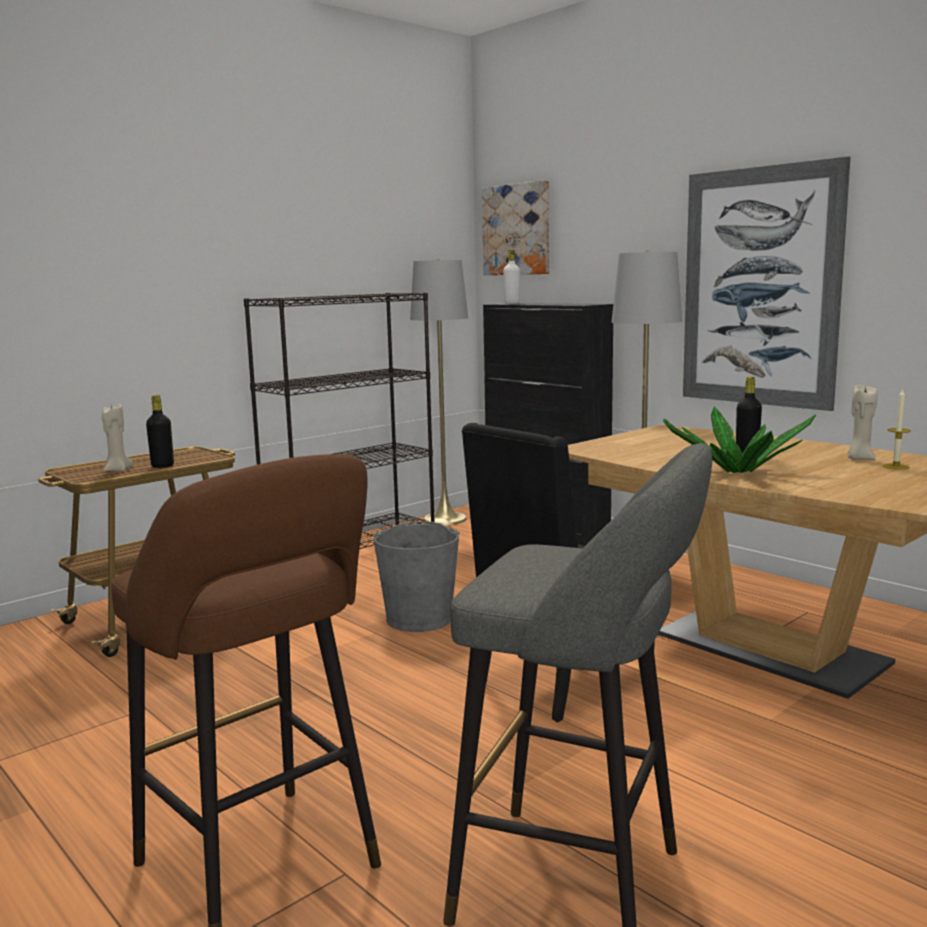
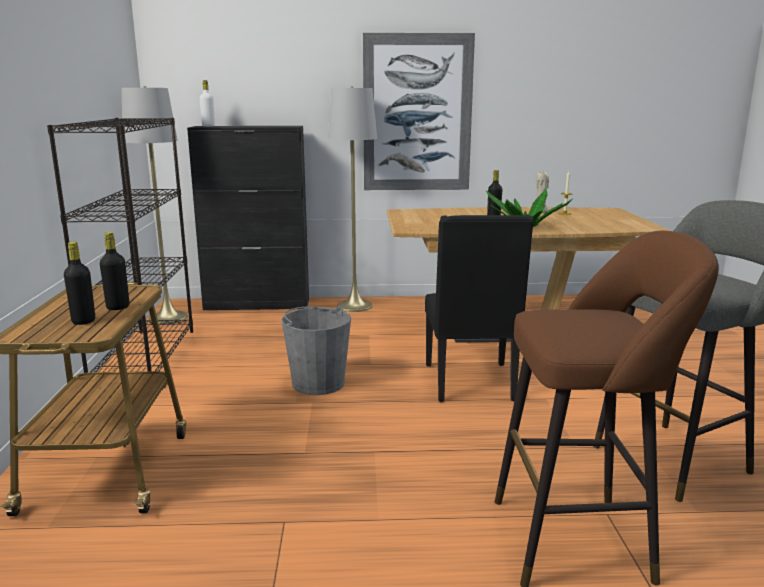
camera: 50 degrees left, 5 degrees up
(117, 470) = (83, 321): beige candle -> black bottle
(517, 230) = (193, 63): picture -> none

